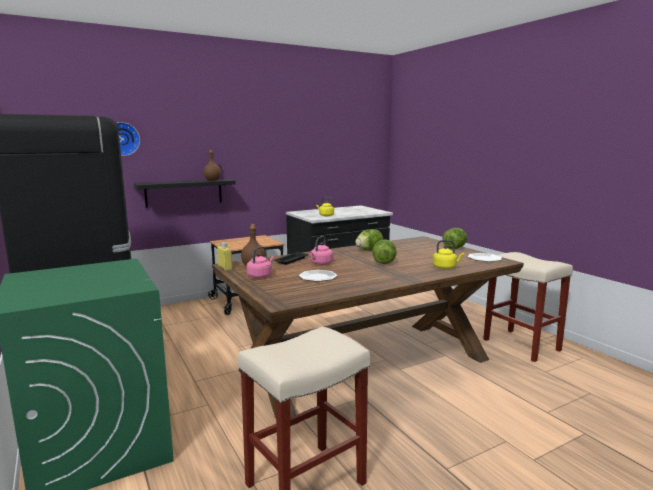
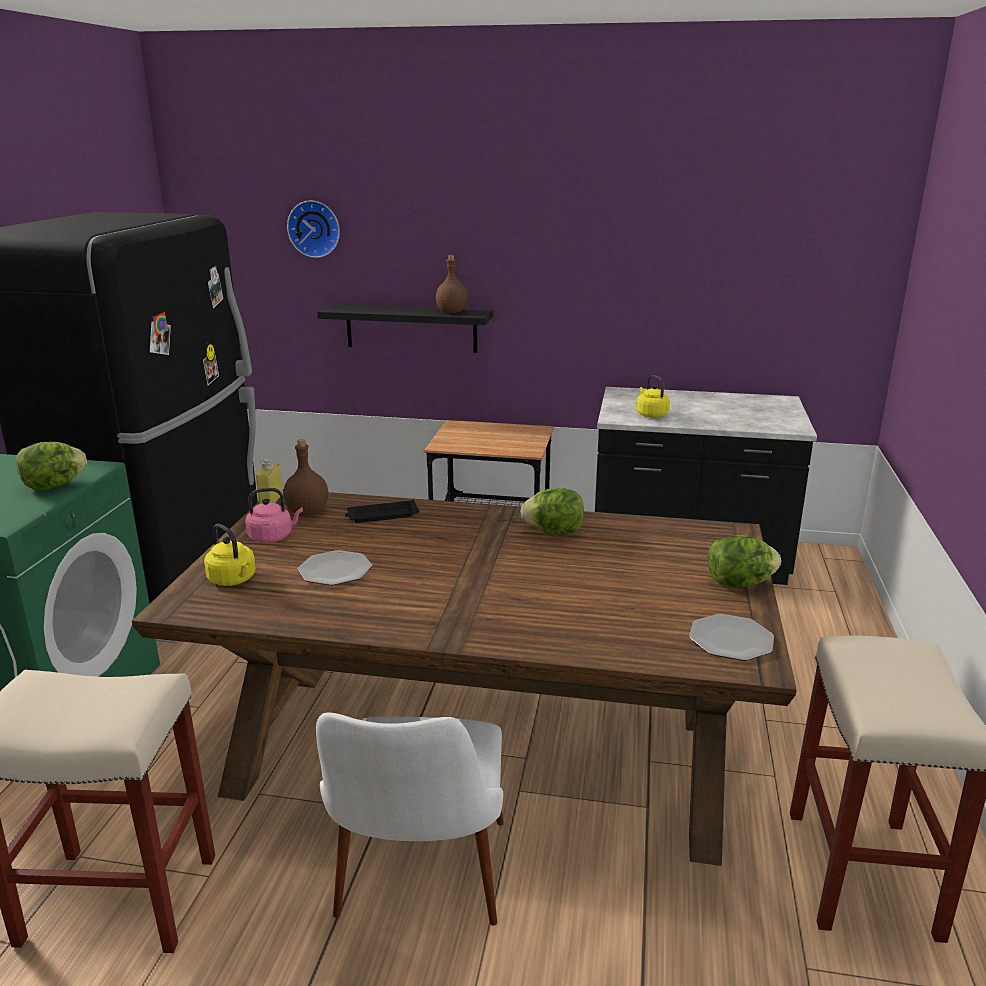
camera: 40 degrees right, 10 degrees up
(320, 263) = (405, 539): pink kettle -> none
(384, 262) = (506, 574): lettuce -> lettuce (54, 486)
(420, 412) = (418, 893): none -> white chair
(445, 267) = (587, 632): yellow kettle -> yellow kettle (233, 580)

